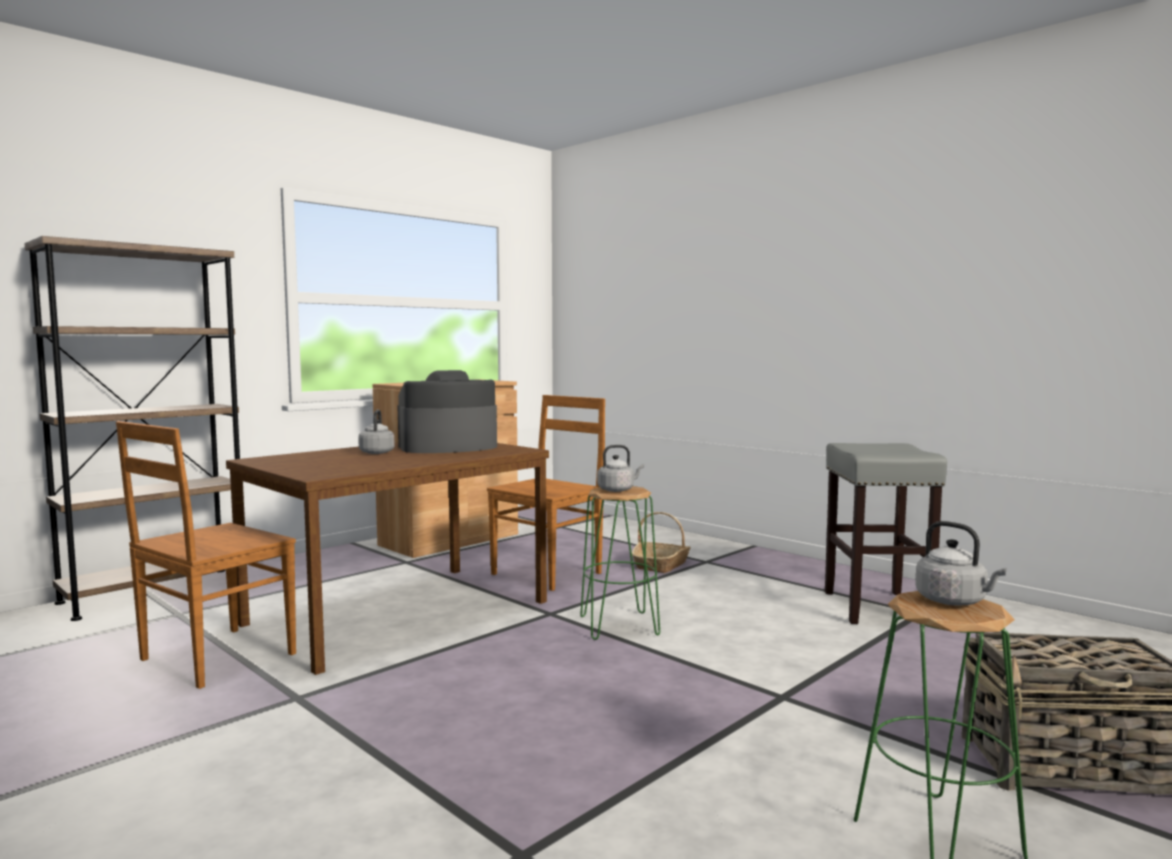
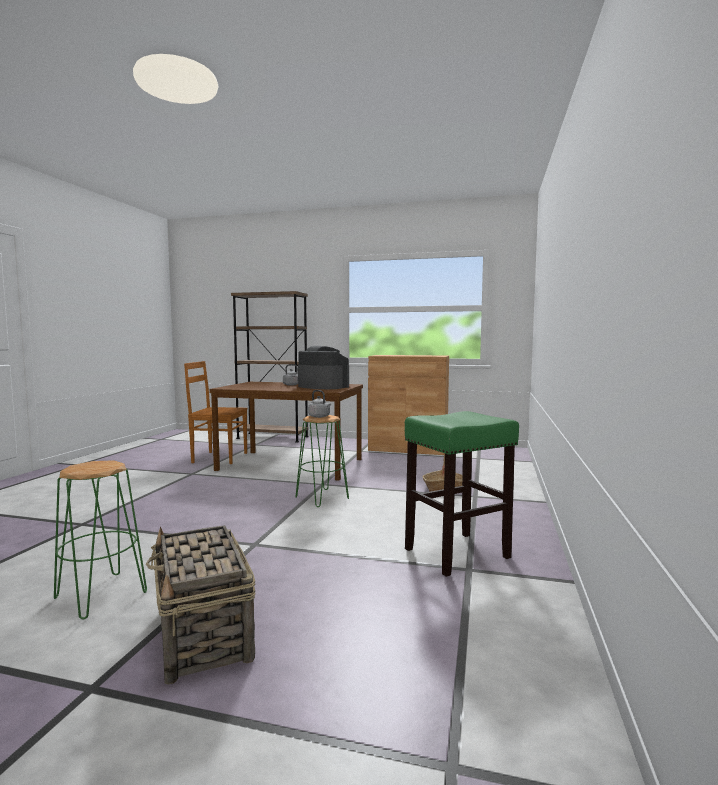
camera: 60 degrees right, 0 degrees up
(549, 573) = (386, 472): brown chair -> none
(875, 607) = (457, 553): grey stool -> green stool
(954, 601) = (99, 467): grey kettle -> none

